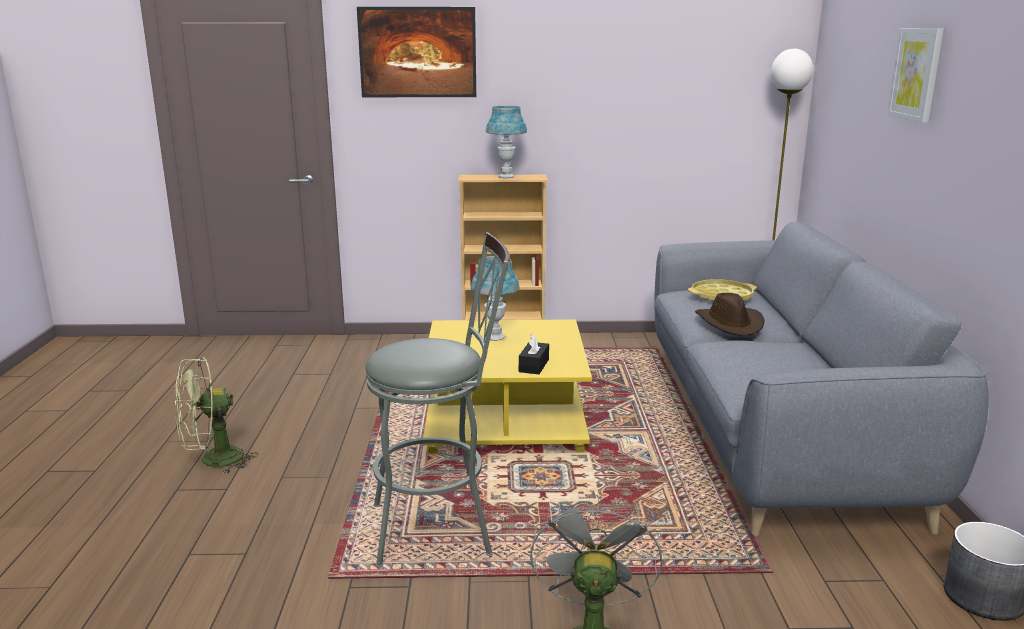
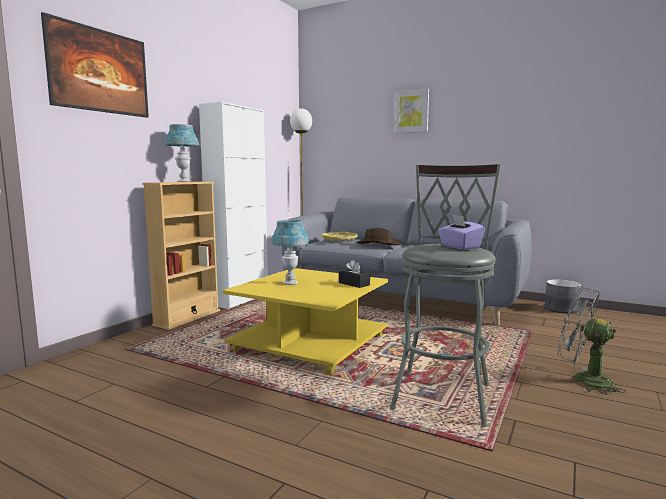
camera: 60 degrees left, 10 degrees down
(213, 461) = (207, 483): green fan -> none
(424, 356) = (459, 247): none -> purple tissue box
(597, 340) = (239, 299): none -> white cabinet

